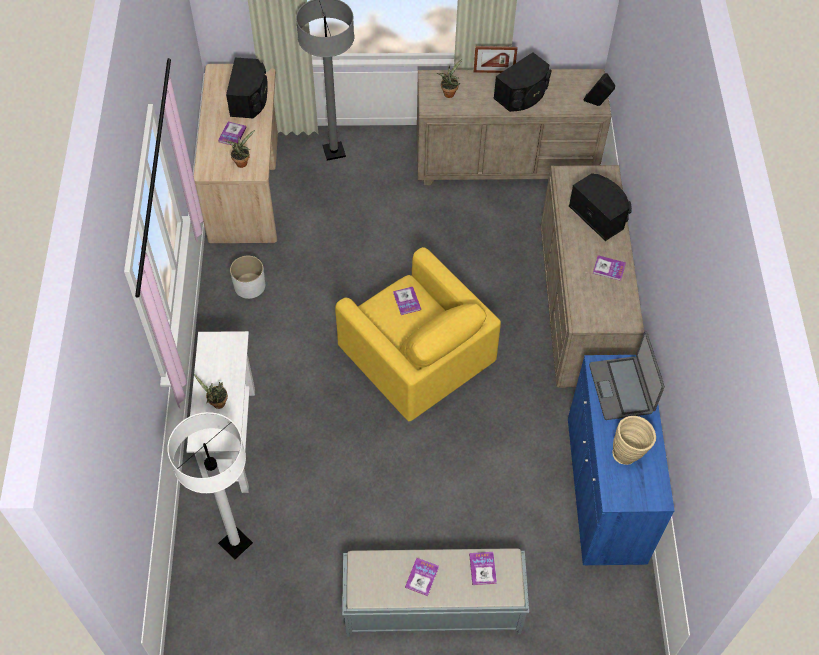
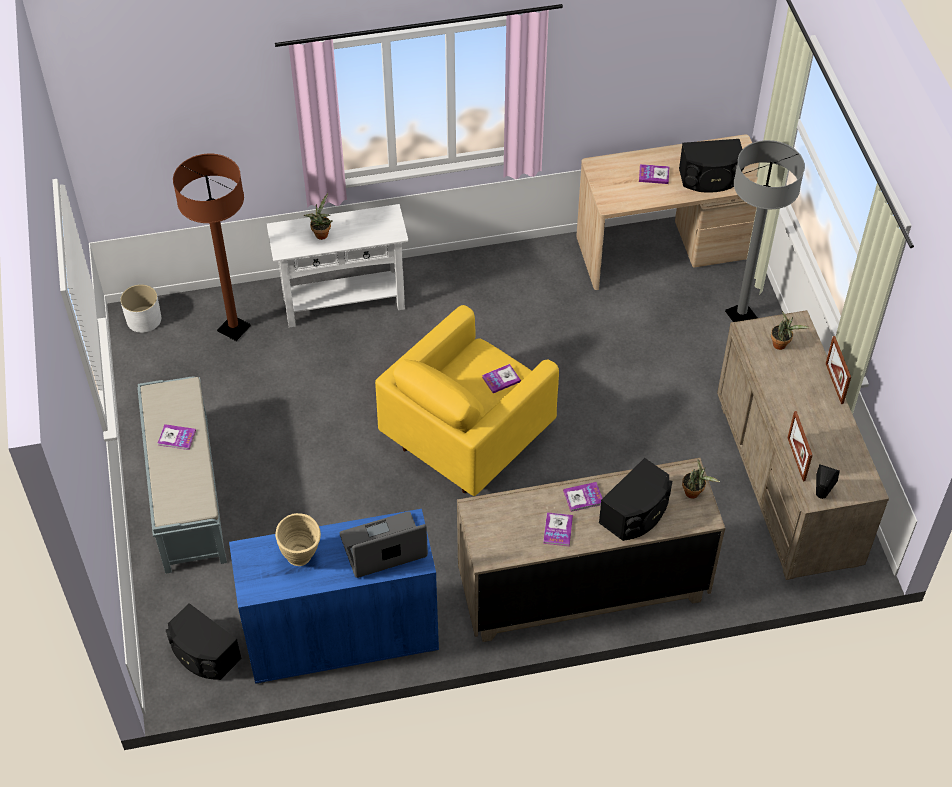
camera: 80 degrees right, 5 degrees down
(235, 543) = (234, 329): white floor lamp -> brown floor lamp
(242, 162) = (618, 190): potted plant -> potted plant (694, 493)
(249, 286) = (530, 279): white planter -> white planter (144, 319)
(482, 568) = (191, 486): book -> book (583, 497)
(522, 95) = (806, 417): black speaker -> black speaker (203, 655)
(561, 110) = (796, 459): none -> picture frame

